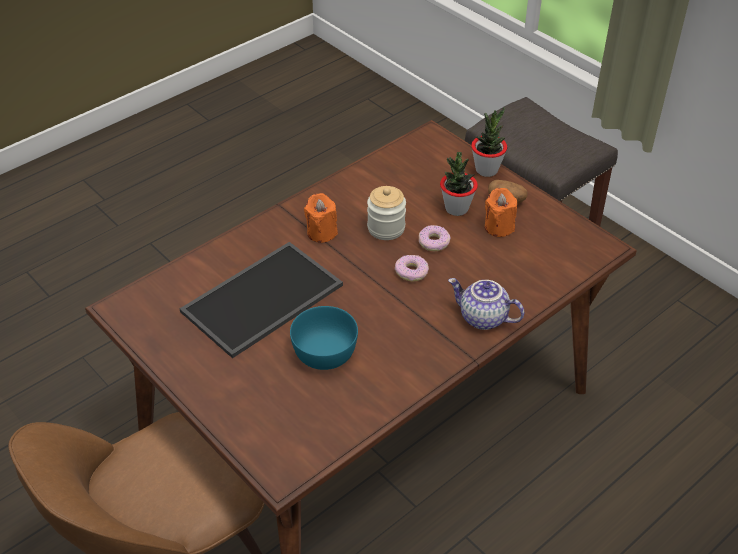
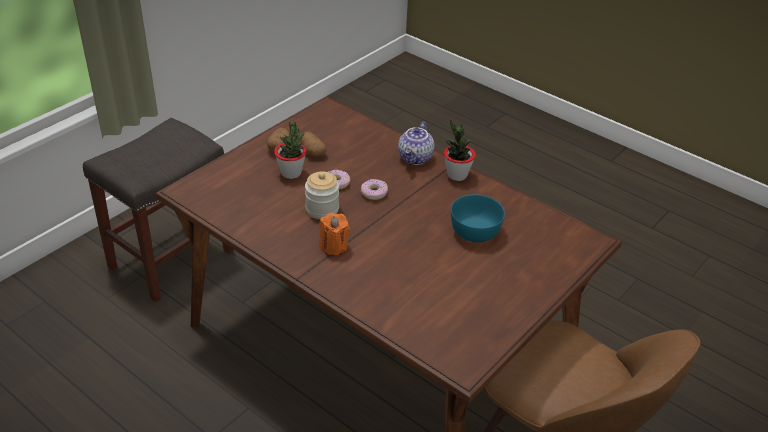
camera: 100 degrees left, 5 degrees down
(262, 300) = (428, 272): tray -> none
(486, 170) = (237, 158): potted plant -> potted plant (457, 175)
(499, 227) = (312, 152): orange candle -> potato

